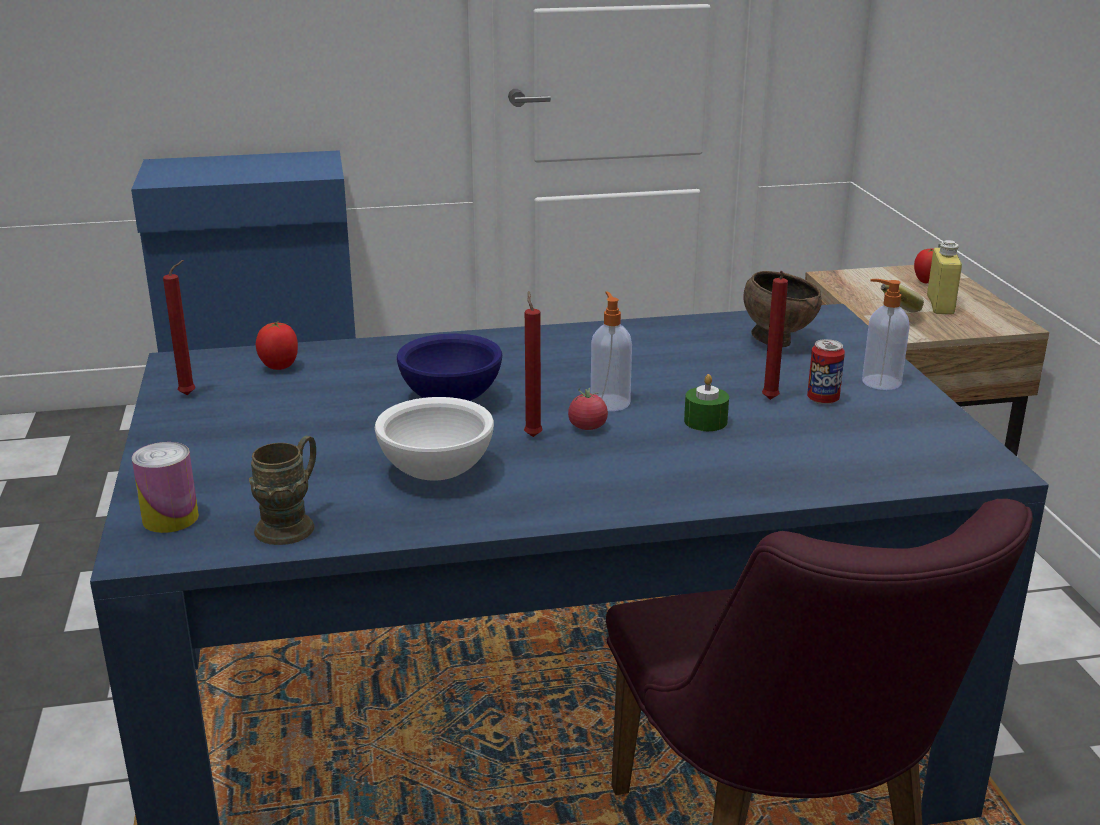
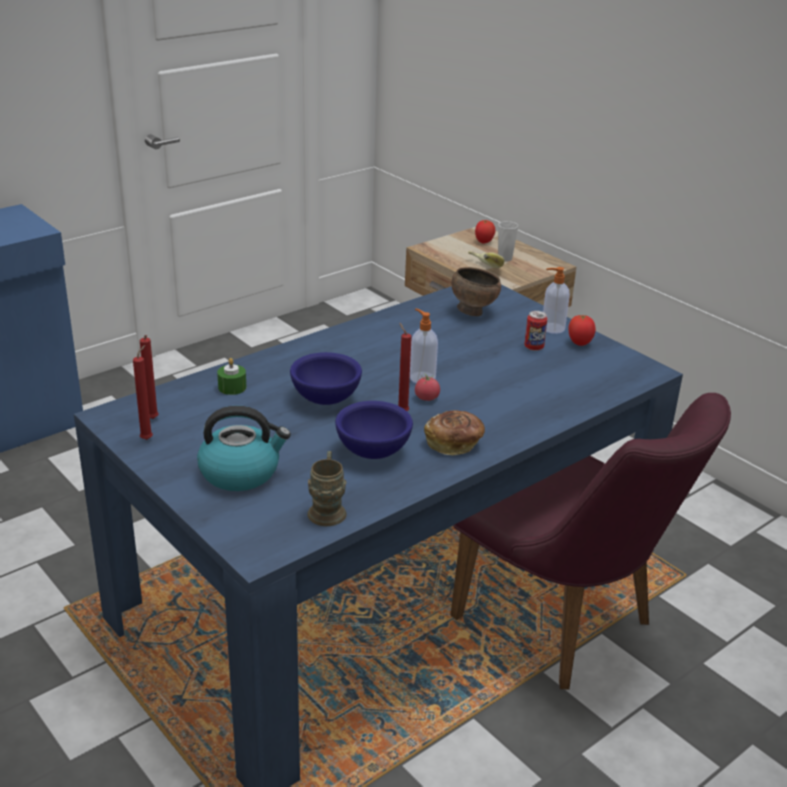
camera: 30 degrees left, 5 degrees up
(170, 518) = (248, 528): can -> none
(244, 454) = (241, 472): none -> kettle
(279, 367) = (185, 402): tomato -> tomato (579, 343)
(438, 472) = (374, 451): white bowl -> blue bowl
(559, 490) = (454, 444): none -> bread
(705, 421) = (486, 377): green candle -> green candle (232, 387)
(769, 400) = (507, 355): red candle -> red candle (152, 420)
(940, 305) = (505, 259): yellow bottle -> cup

